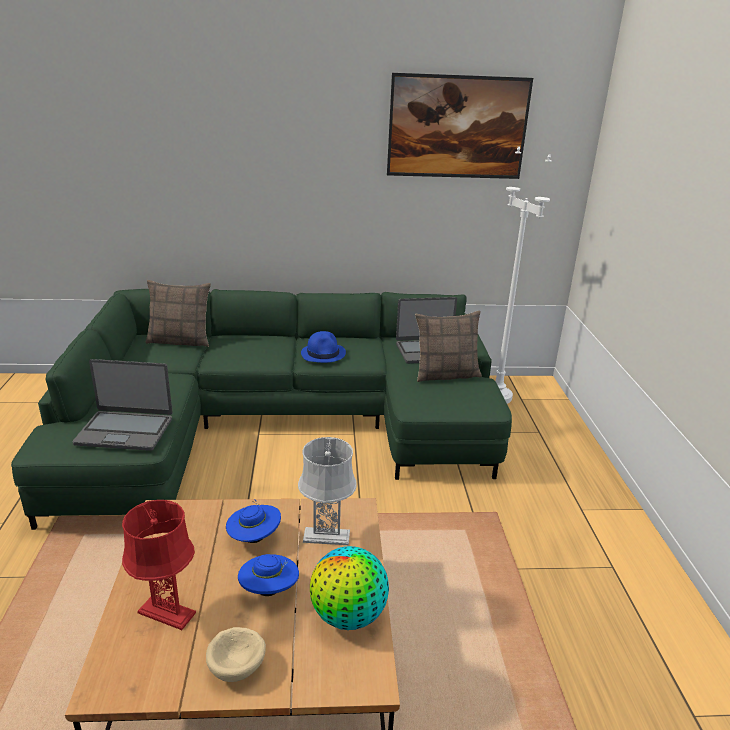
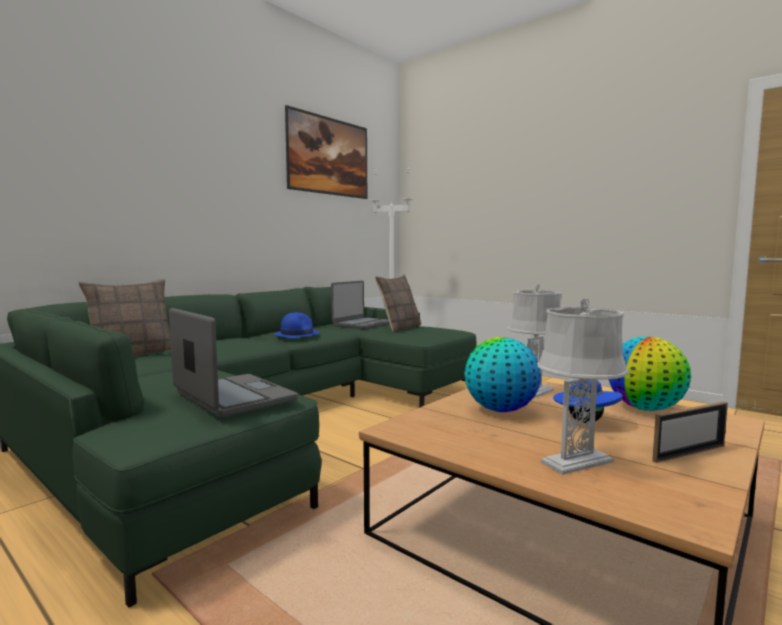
camera: 45 degrees left, 20 degrees down
(125, 431) = (233, 397): laptop -> laptop turned 90 degrees counterclockwise
(166, 613) = (576, 462): red table lamp -> grey table lamp
(238, 666) = (689, 453): beige bowl -> picture frame
(254, 538) = (500, 410): blue hat -> globe

